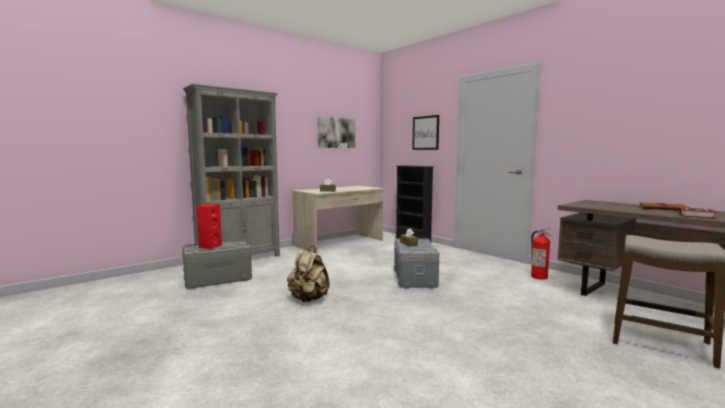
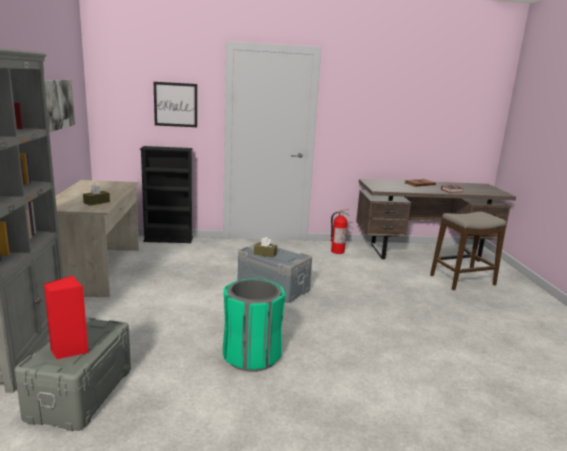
camera: 55 degrees left, 10 degrees up
(308, 299) = (251, 355): beige backpack -> green trash can

